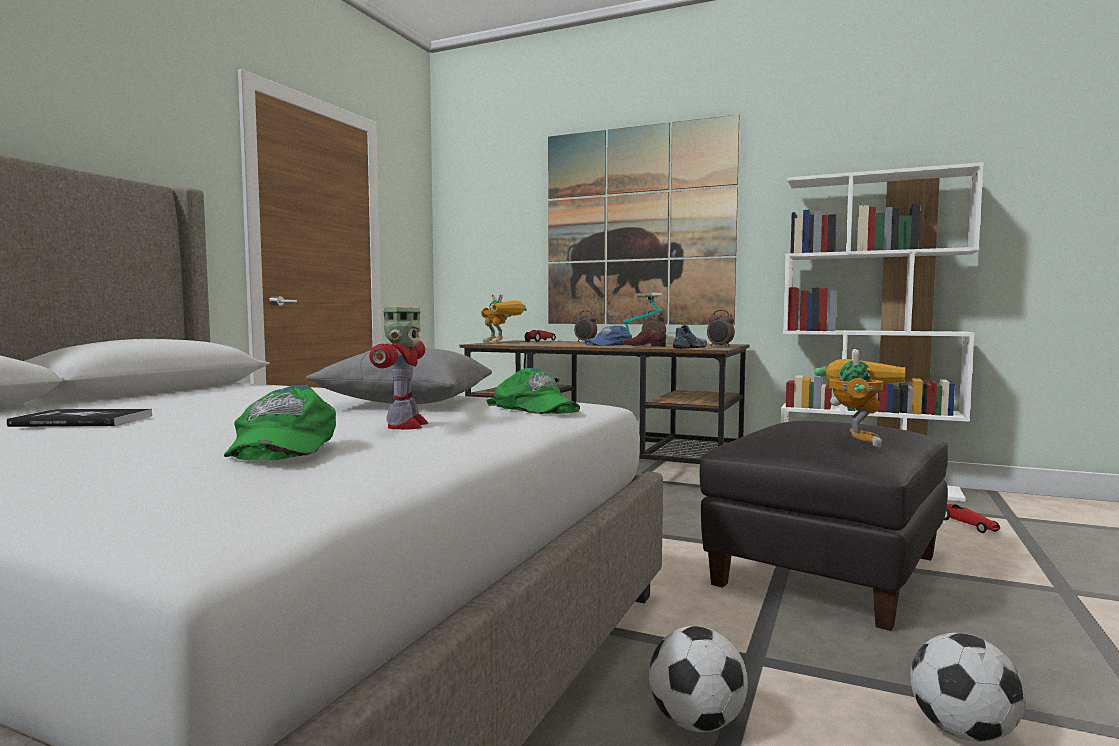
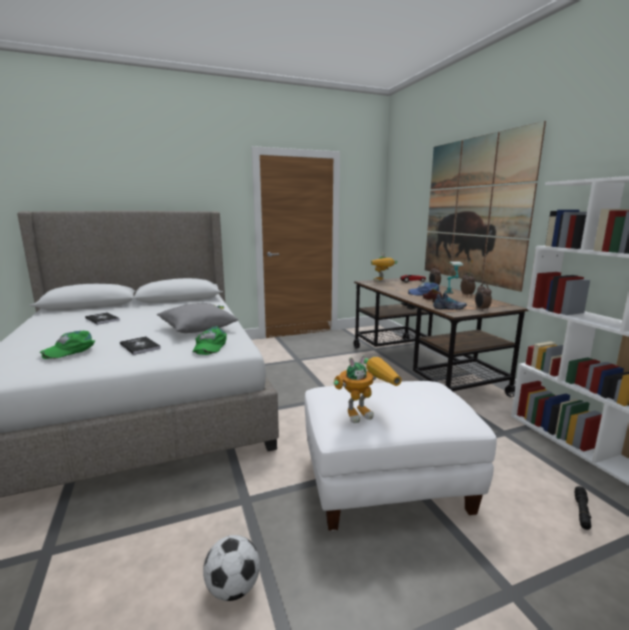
camera: 45 degrees right, 10 degrees up
(405, 426) = (140, 346): toy robot -> book
(696, 723) = (174, 507): football -> none
(827, 570) = (386, 483): black ottoman -> white ottoman
(967, 525) = (582, 512): toy car -> black flashlight

